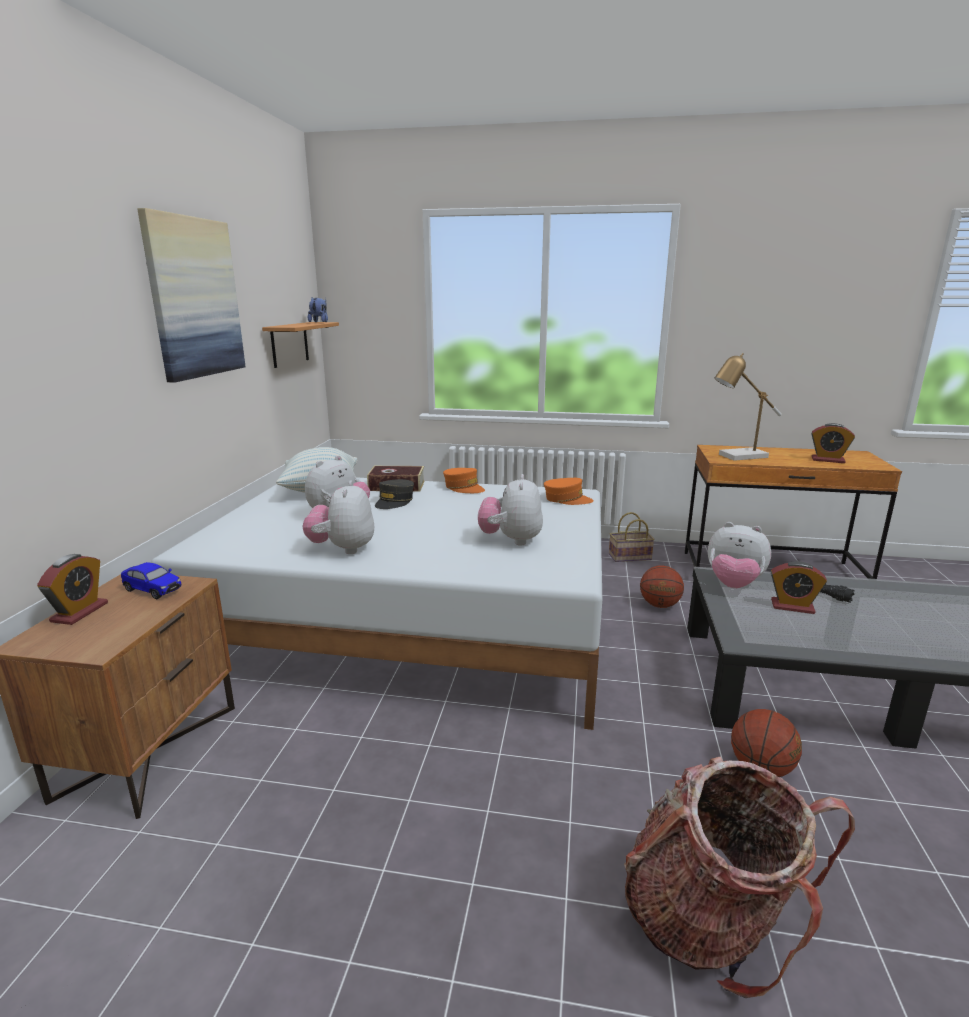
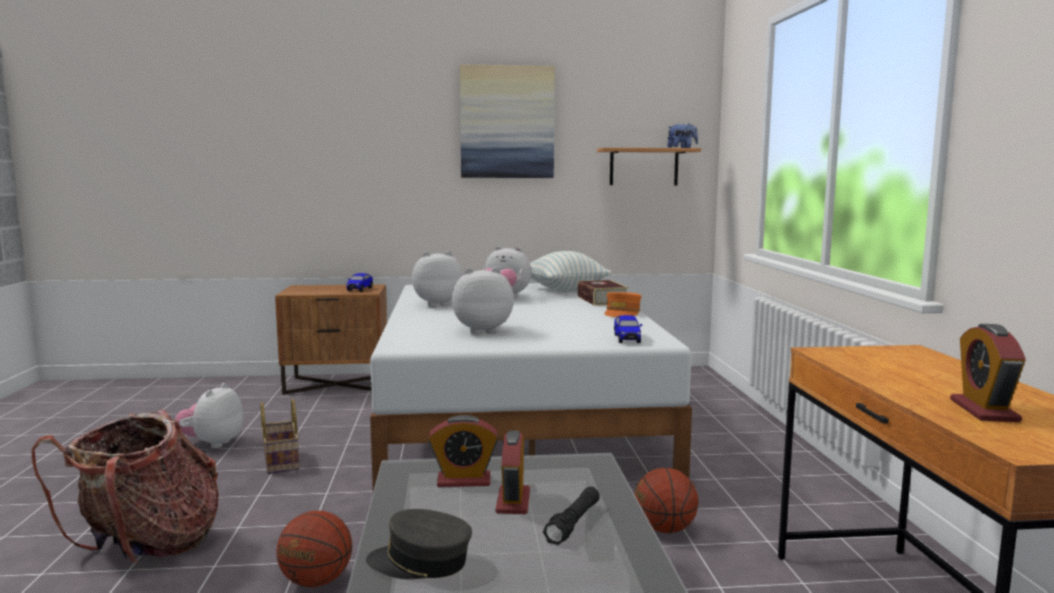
camera: 75 degrees right, 10 degrees down
(79, 612) = (331, 286): alarm clock -> alarm clock (464, 481)
(394, 501) = (556, 303): grey cap -> grey cap (420, 562)
(567, 499) = (627, 339): orange cap -> toy car
(629, 557) = (812, 506): basket -> basket (280, 462)
(733, 585) = (563, 471): plush toy -> plush toy (212, 443)
(738, 456) = (869, 360): table lamp -> none

